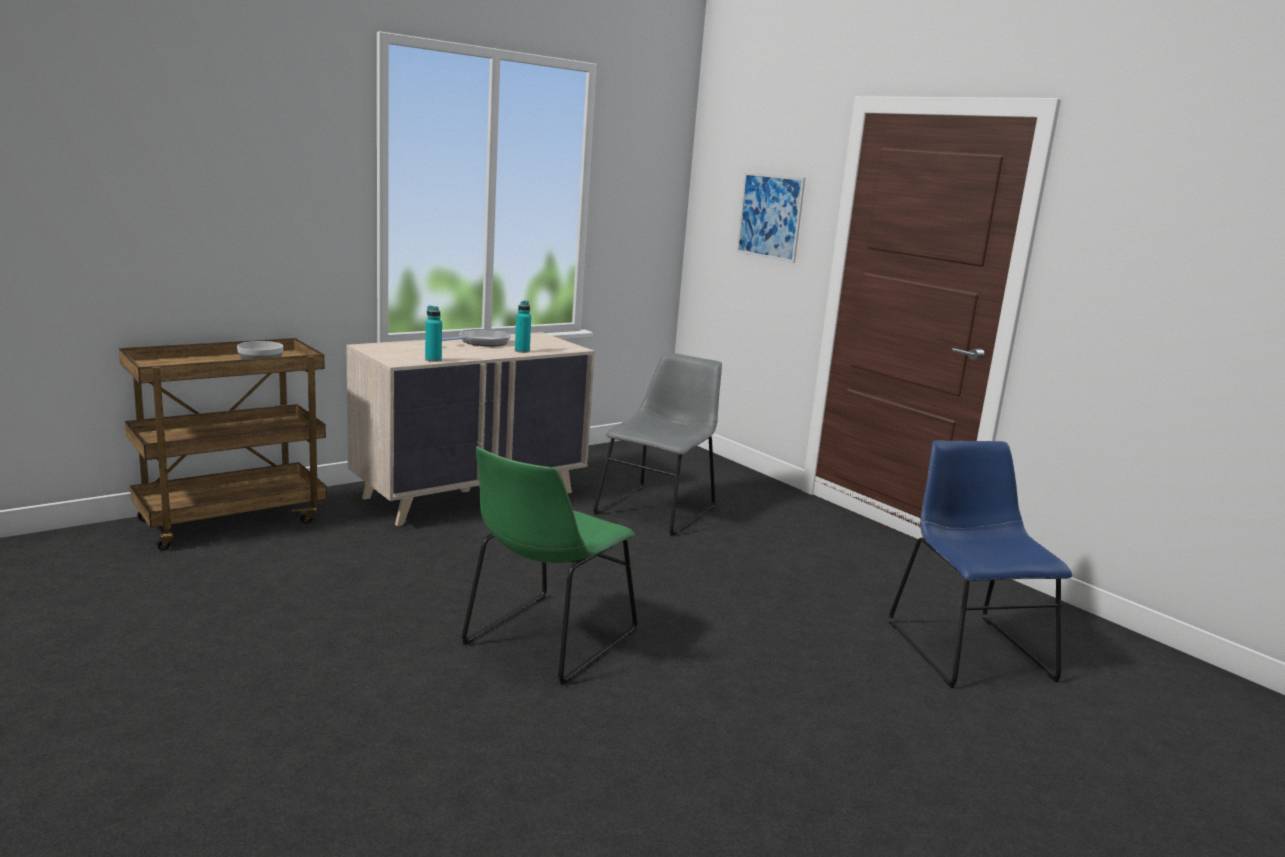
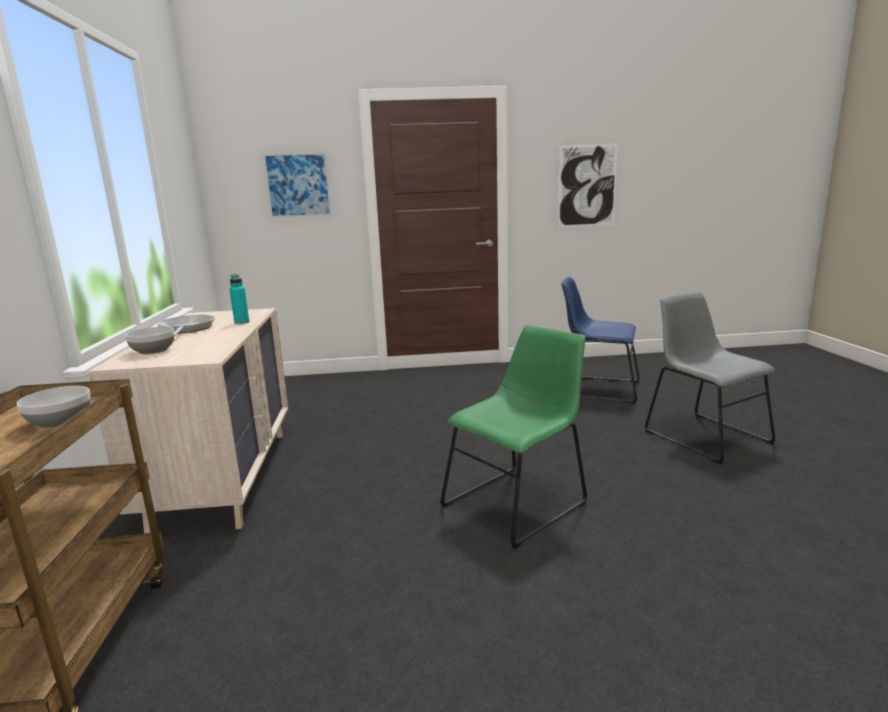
camera: 55 degrees left, 0 degrees up
(407, 347) = (153, 351): none -> bowl
(433, 360) = (221, 347): turquoise bottle -> none
(546, 640) = (518, 502): green chair -> green chair turned 105 degrees counterclockwise
(658, 509) = (352, 414): grey chair -> grey chair (702, 435)
(1174, 295) = (587, 185): none -> picture

